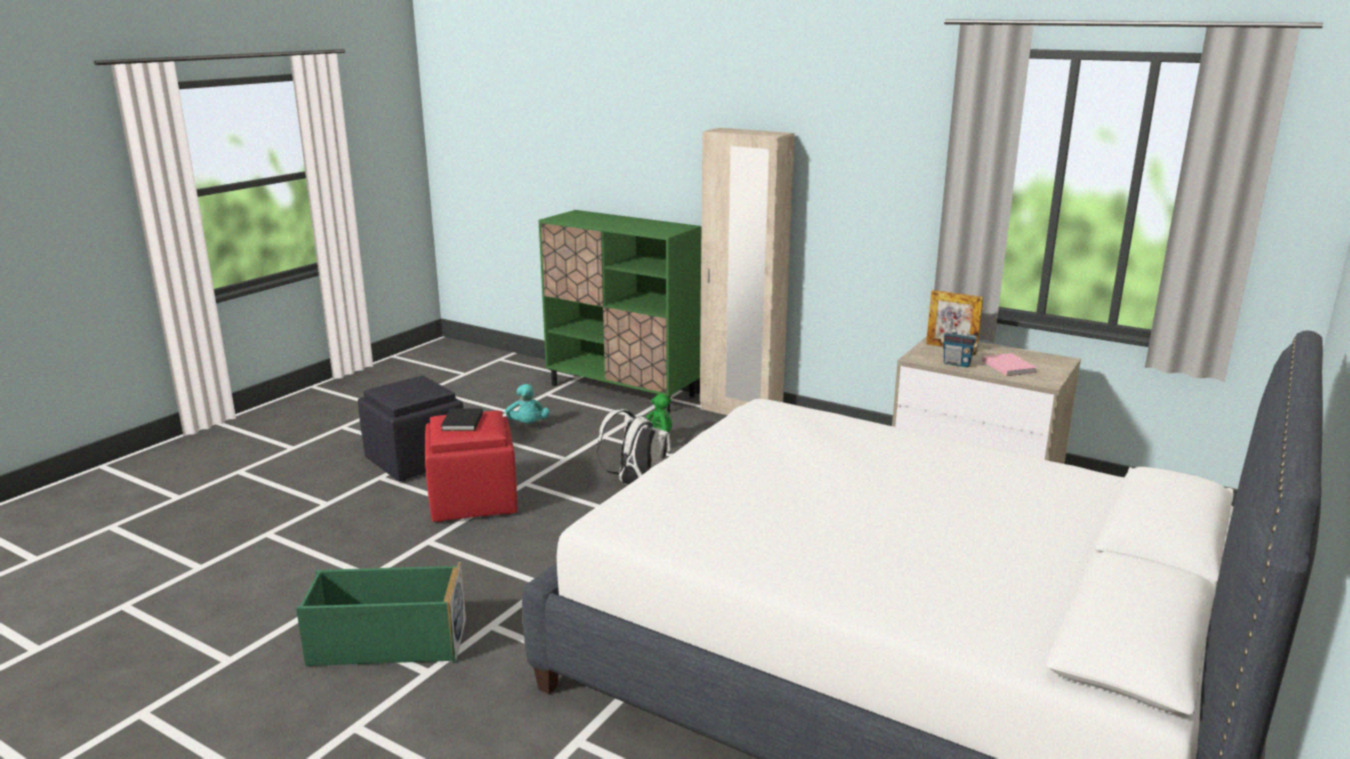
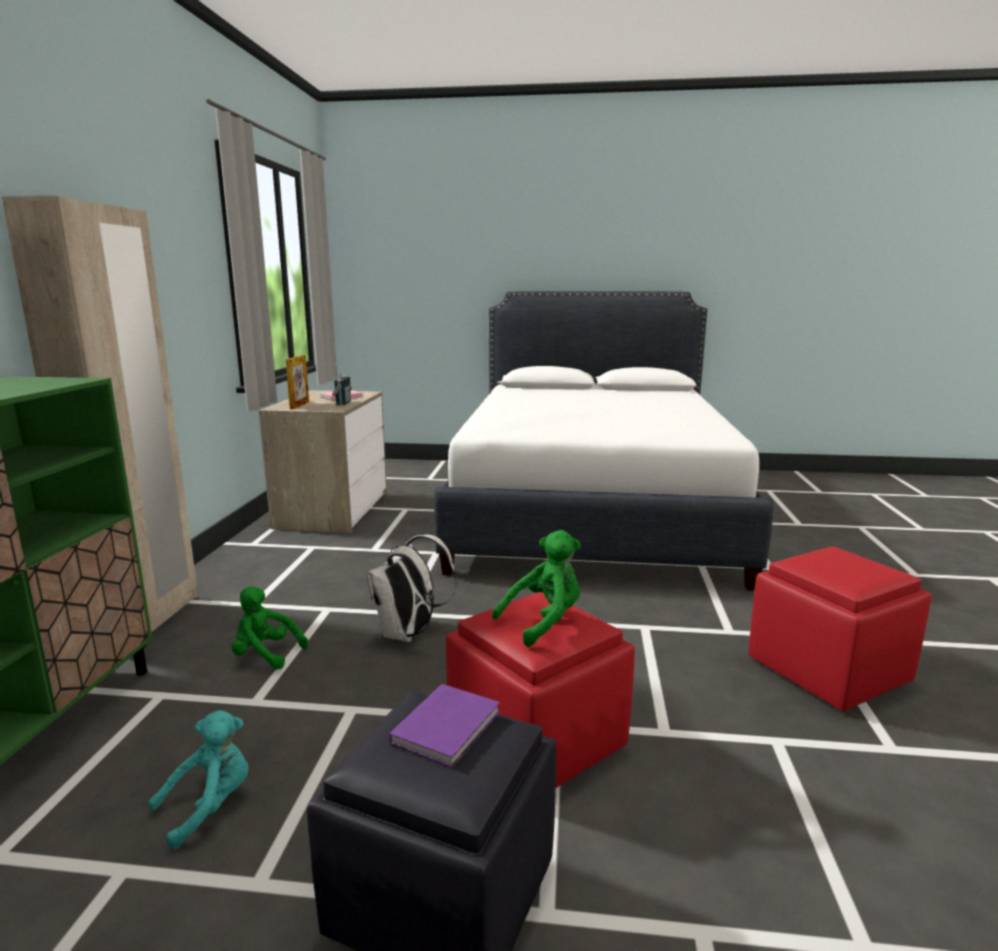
camera: 115 degrees left, 5 degrees down
(387, 643) = (828, 671): green storage box -> red ottoman
(414, 390) = (449, 726): none -> purple book
(461, 422) = (544, 622): black book -> green plush toy

